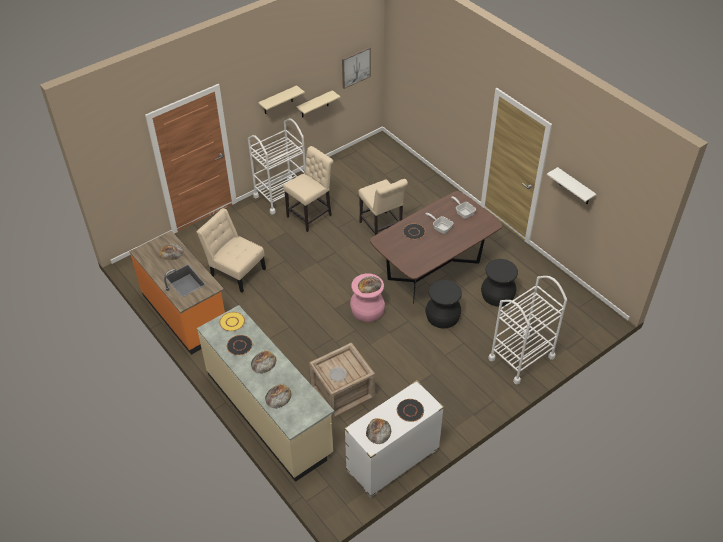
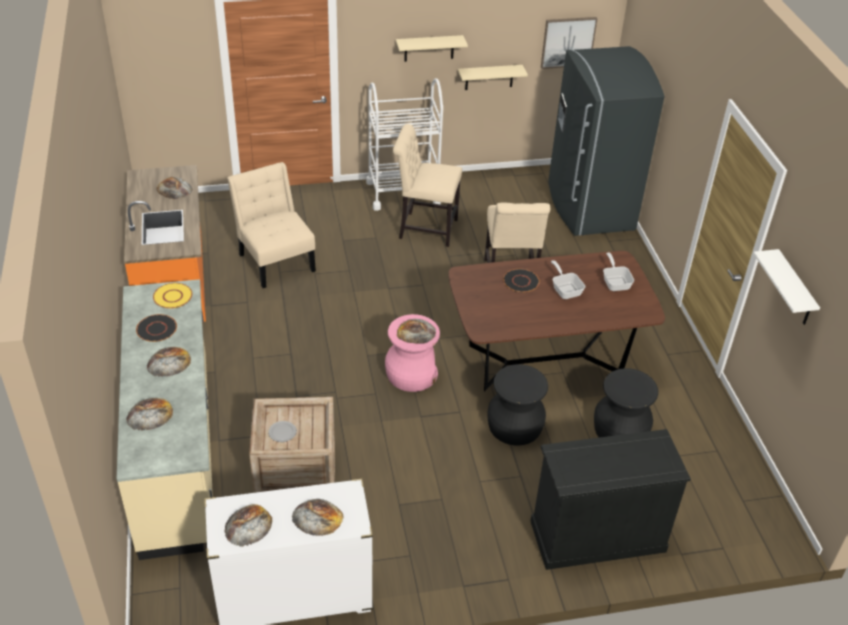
camera: 25 degrees right, 5 degrees down
(311, 215) = (425, 228): beige chair -> beige chair turned 150 degrees counterclockwise
(396, 164) = (588, 207): none -> grey fridge
(410, 410) = (317, 517): black plate -> bread
(521, 358) = (597, 536): white cart -> black cabinet

